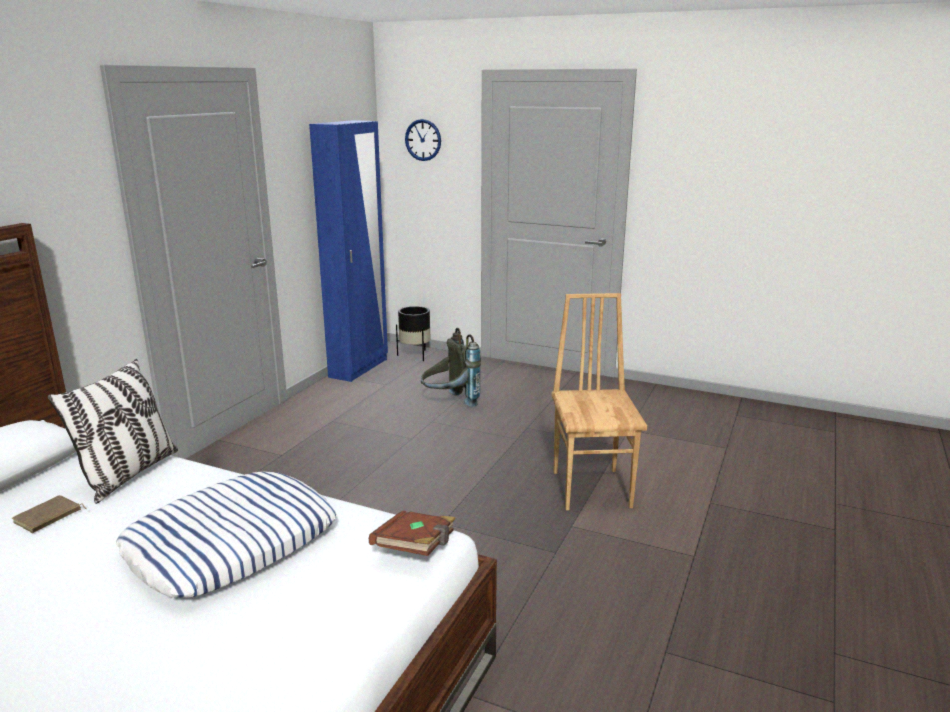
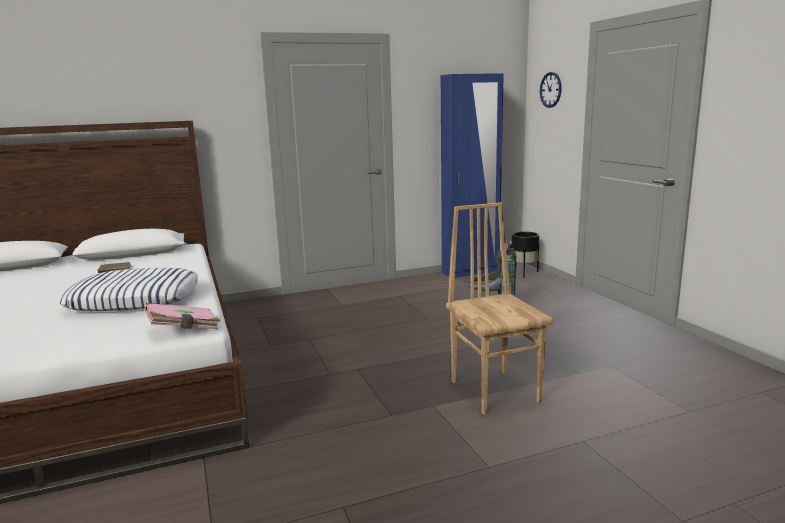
camera: 45 degrees right, 5 degrees down
(128, 474) = (171, 264): pillow -> none
(416, 548) = (184, 329): brown book -> pink book
(593, 488) = (495, 391): brown chair -> brown chair turned 60 degrees counterclockwise

